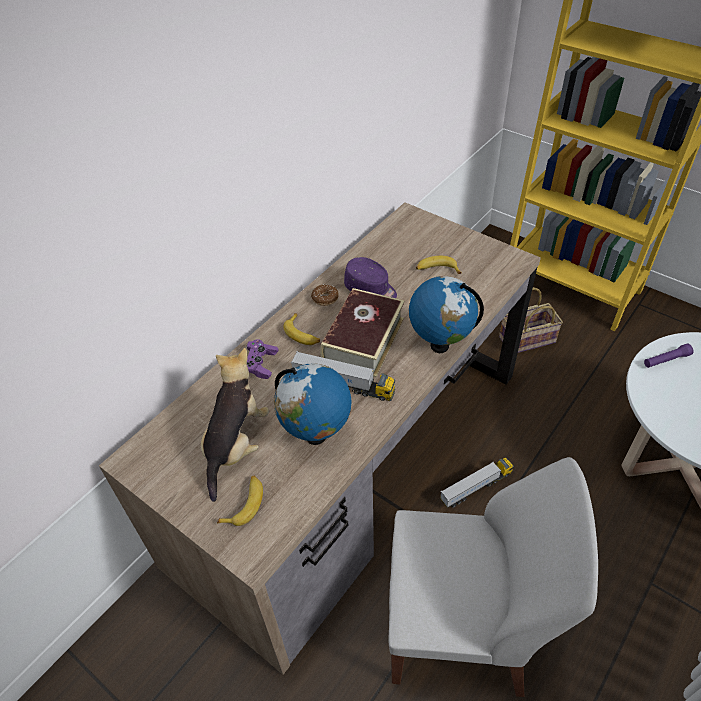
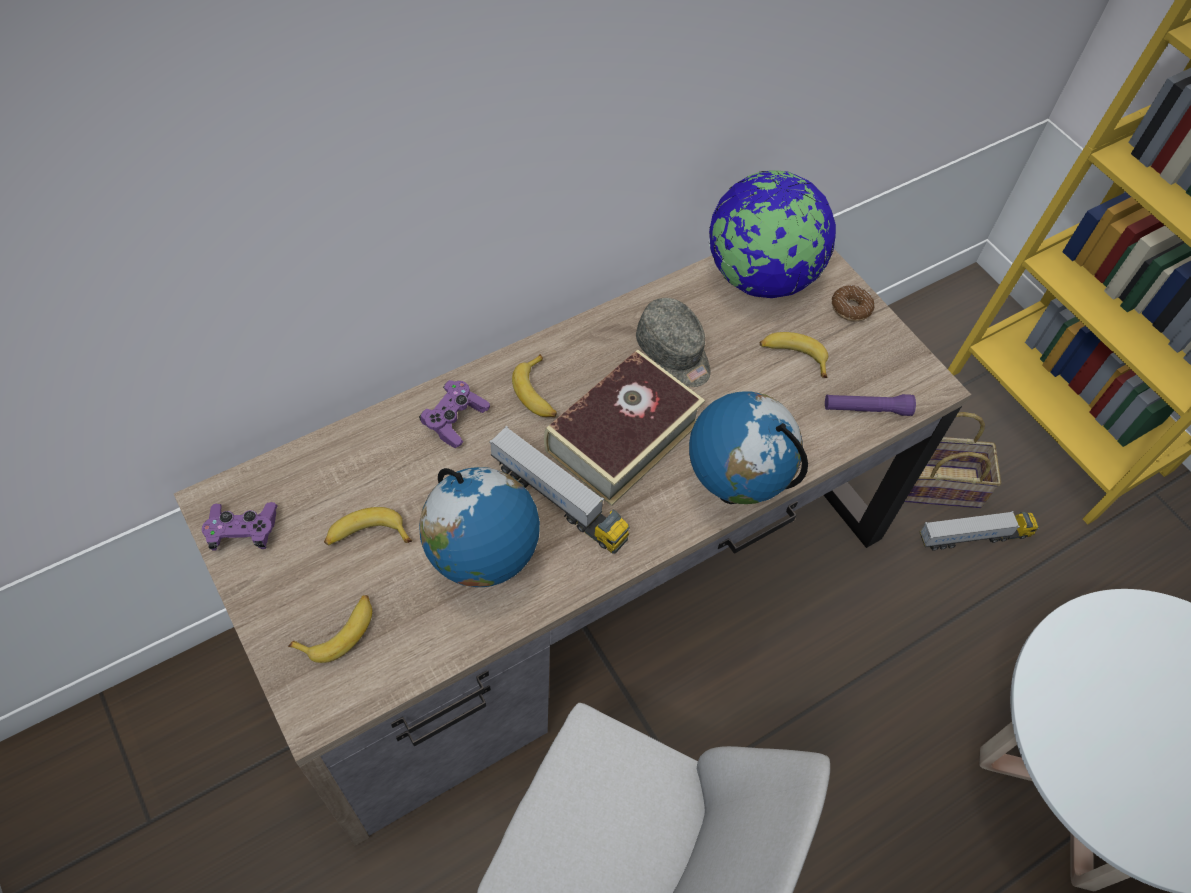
camera: 15 degrees right, 10 degrees up
(155, 470) = (243, 531): none -> purple game controller
(236, 444) = (366, 535): plush toy -> banana
(325, 298) = (598, 344): donut -> donut (851, 308)
(371, 289) = (674, 354): purple cap -> grey cap
(398, 238) = (760, 277): none -> globe
(476, 487) = (742, 691): toy truck -> toy truck (974, 537)
(666, 360) = (1110, 630): purple flashlight -> purple flashlight (866, 409)

